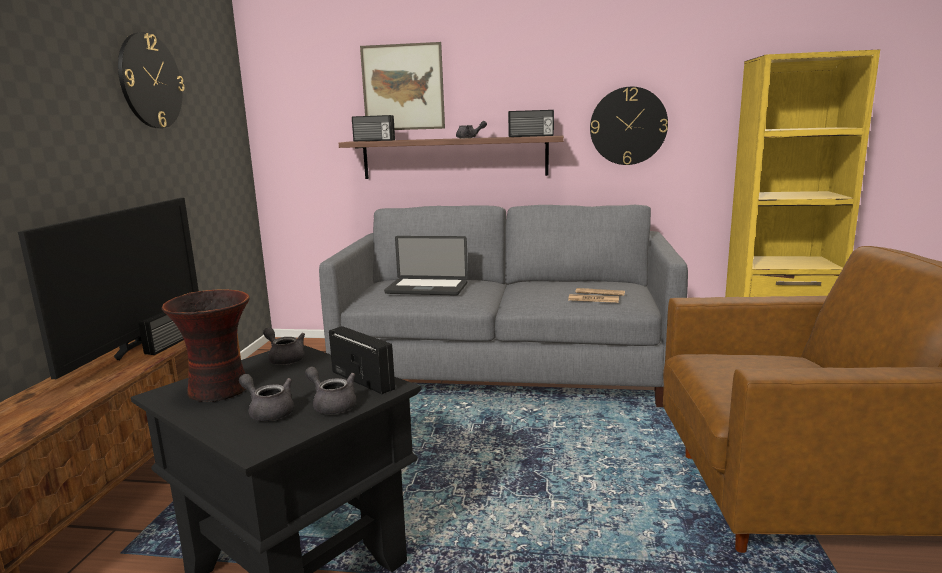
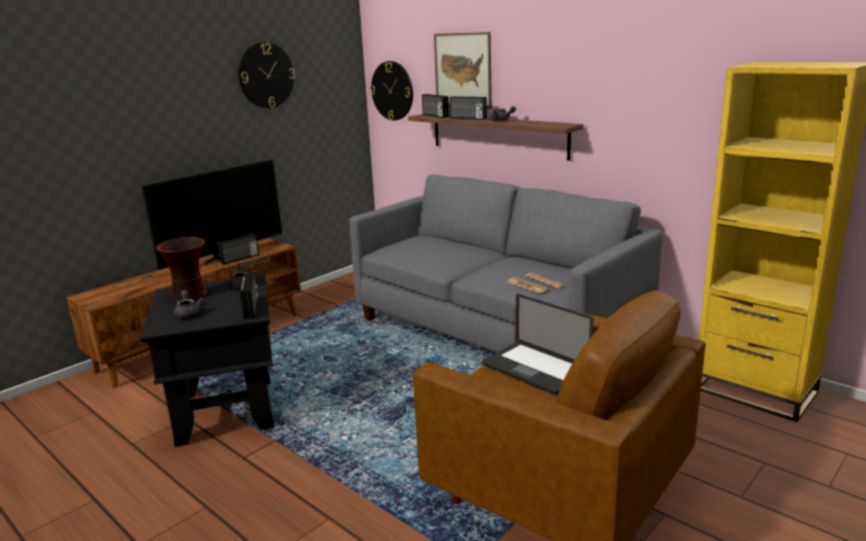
camera: 35 degrees right, 5 degrees up
(332, 405) = (216, 318): grey teapot -> none
(427, 288) = (430, 249): laptop -> laptop (535, 369)
(531, 136) = (548, 124): radio -> radio (468, 118)
(628, 126) = (641, 120): wall clock -> wall clock (392, 91)

